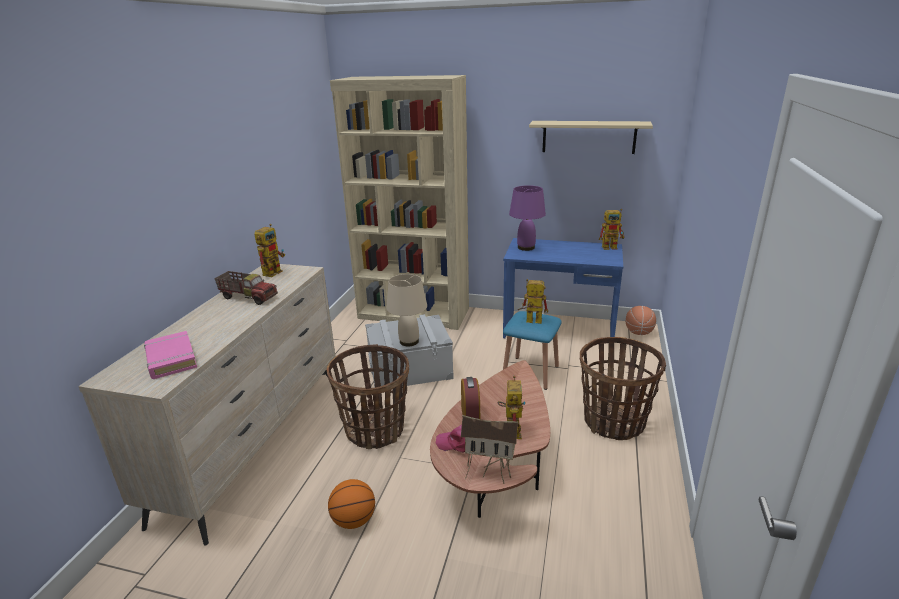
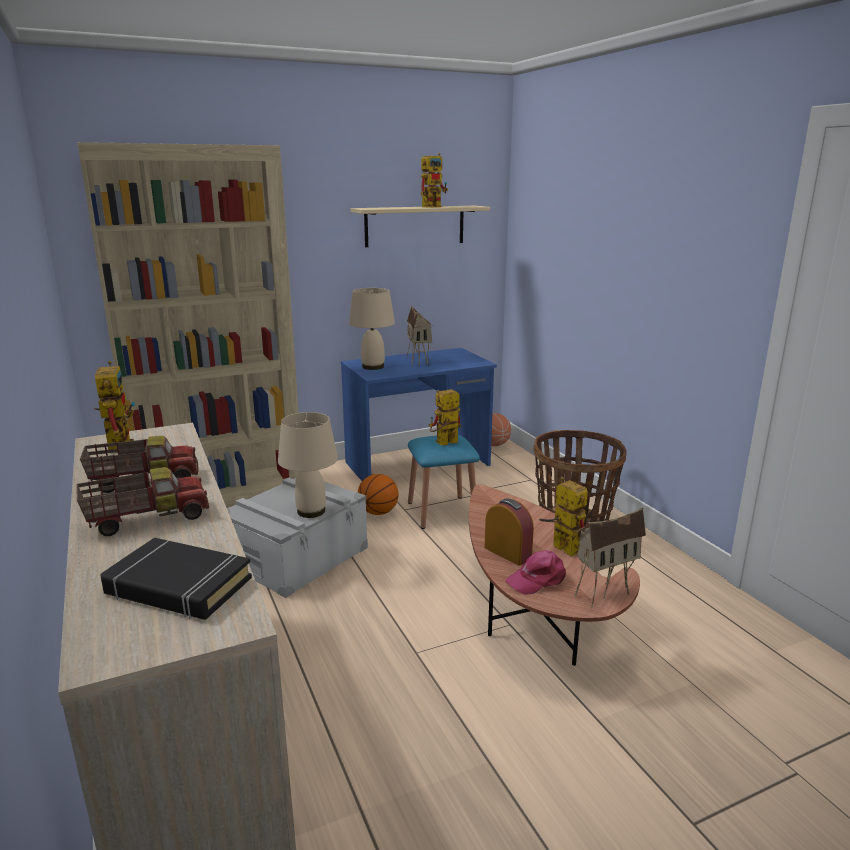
camera: 40 degrees left, 5 degrees down
(171, 359) = (178, 587): pink book -> black book
(216, 319) = (147, 518): none -> toy truck
(354, 520) = (455, 746): basketball -> basketball (378, 512)
(375, 430) = (346, 639): basket -> none
(526, 247) = (373, 366): purple table lamp -> beige table lamp
(565, 250) = (419, 362): none -> toy house
(612, 247) = (458, 351): toy robot -> toy robot (434, 206)

